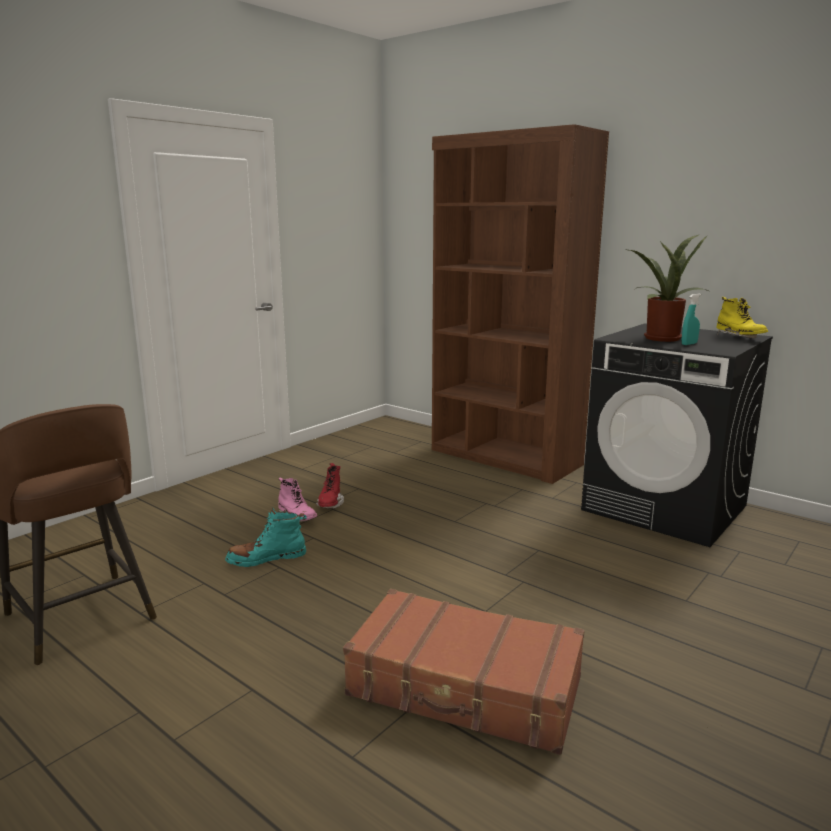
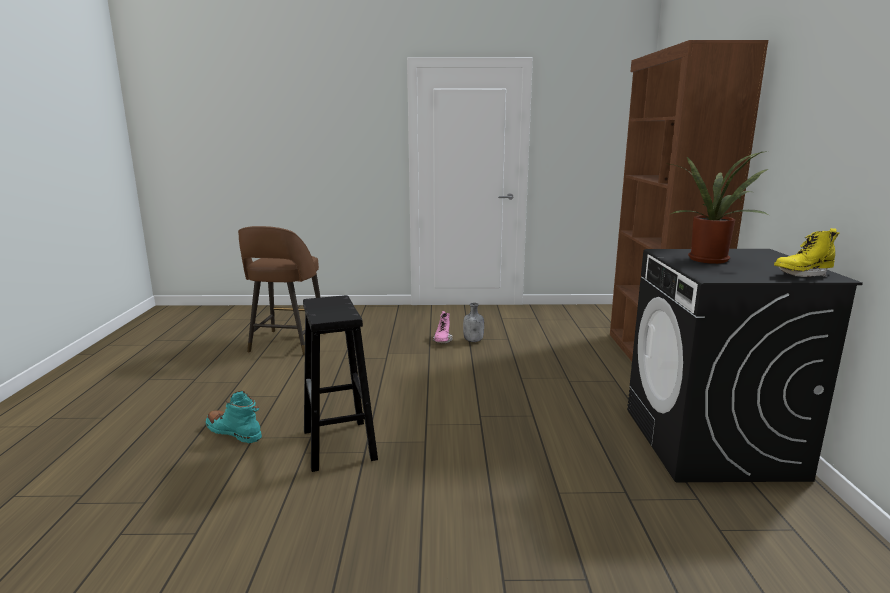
camera: 50 degrees right, 0 degrees up
(267, 559) = (389, 352): turquoise boot -> turquoise boot (234, 432)
(330, 504) = (473, 341): red boot -> grey bottle
(465, 688) = (339, 445): brown suitcase -> black stool
(689, 344) = (710, 267): turquoise spray bottle -> none
(739, 338) = (802, 275): yellow boot -> yellow boot turned 45 degrees clockwise

